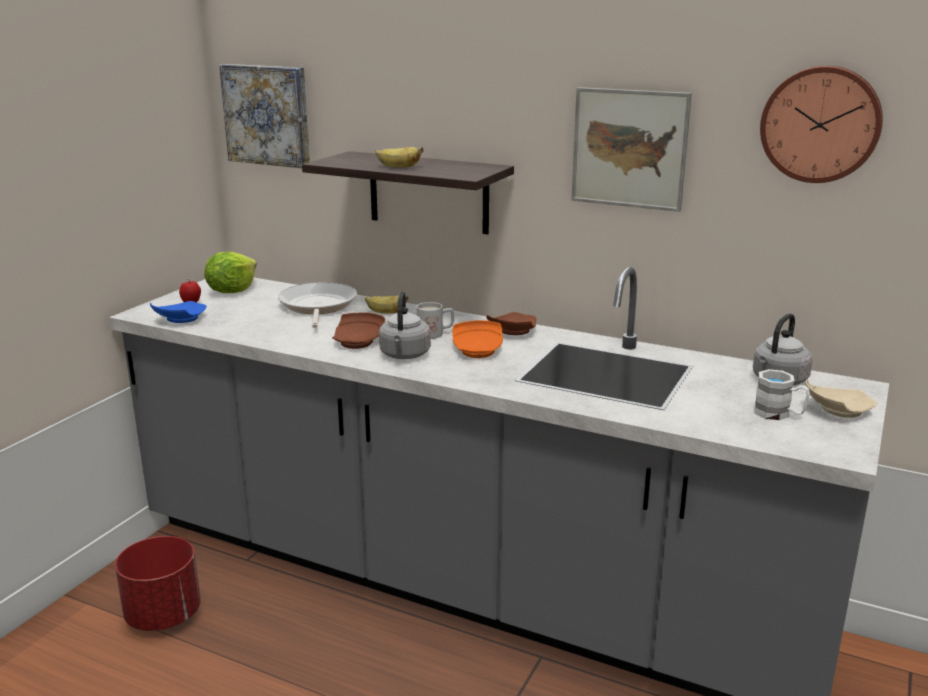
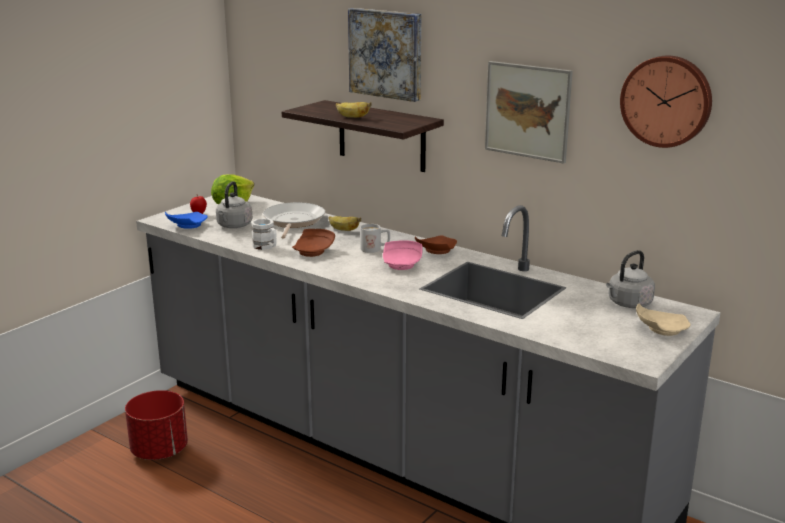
camera: 10 degrees right, 0 degrees up
(268, 115) = (267, 68): picture -> picture (387, 53)
(404, 355) = (344, 264): grey kettle -> grey kettle (233, 226)
(478, 350) = (402, 264): orange plate -> pink plate
(779, 414) = (611, 329): white mug -> white mug (266, 247)

